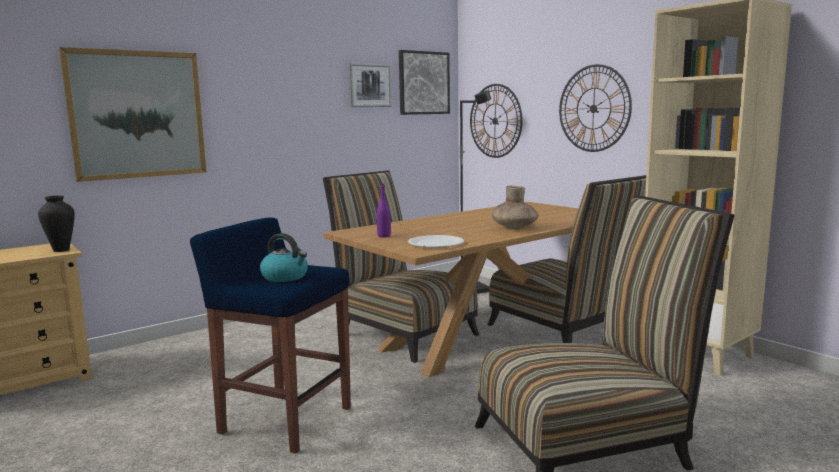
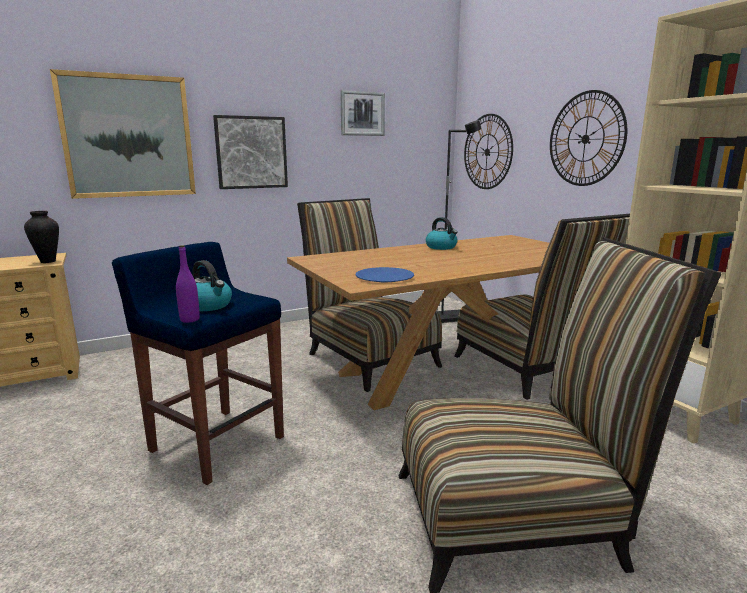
camera: 10 degrees right, 5 degrees up
(384, 236) = (340, 265): purple bottle -> purple bottle (189, 320)
(423, 83) = (419, 113): picture -> picture (251, 152)
(436, 243) = (384, 277): white plate -> blue plate
(469, 216) = (441, 247): none -> kettle
(514, 227) = (479, 263): brown vase -> none

